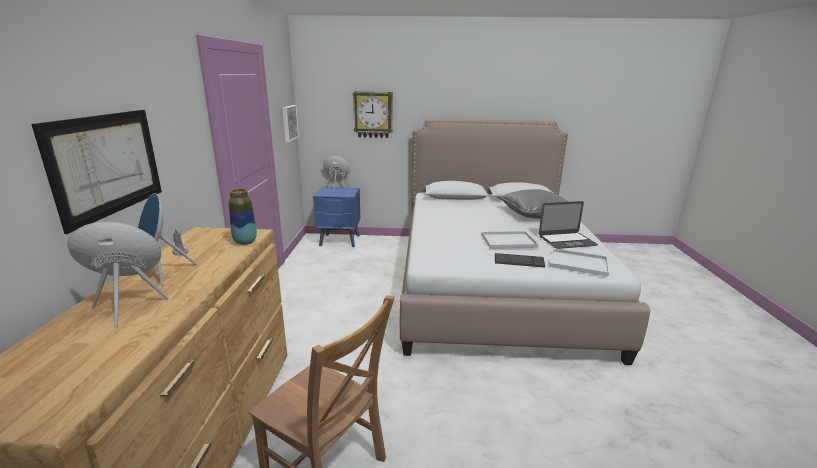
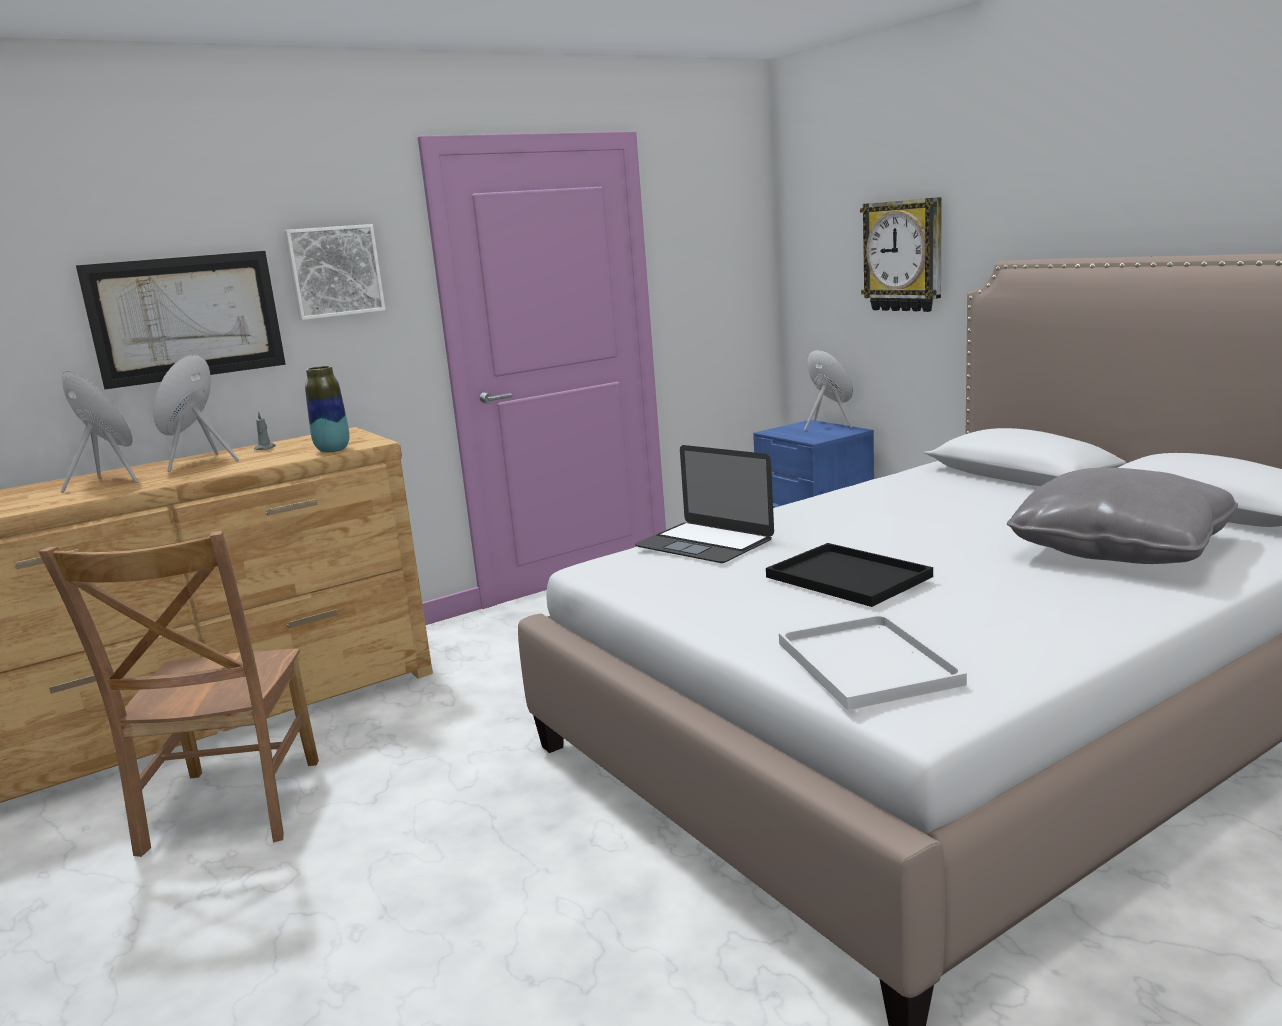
camera: 55 degrees right, 5 degrees down
(289, 123) = (736, 278): picture -> picture (334, 271)
(509, 240) = (851, 577): white tray -> black tray
(519, 261) = (750, 615): keyboard -> none
(567, 240) = (1006, 619): laptop -> laptop (704, 543)

